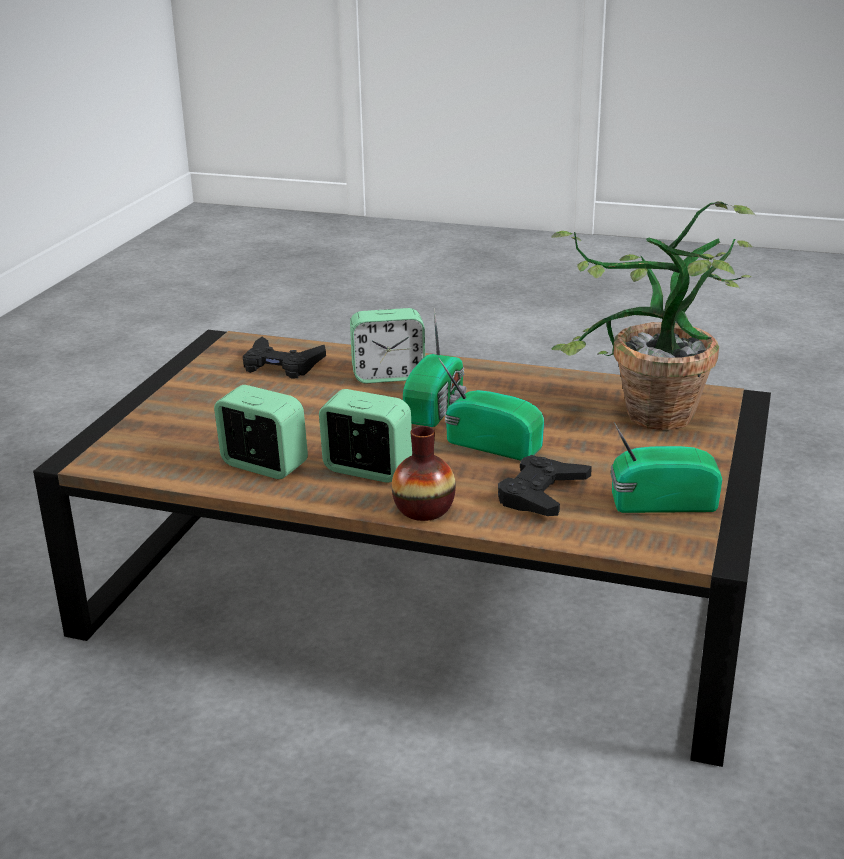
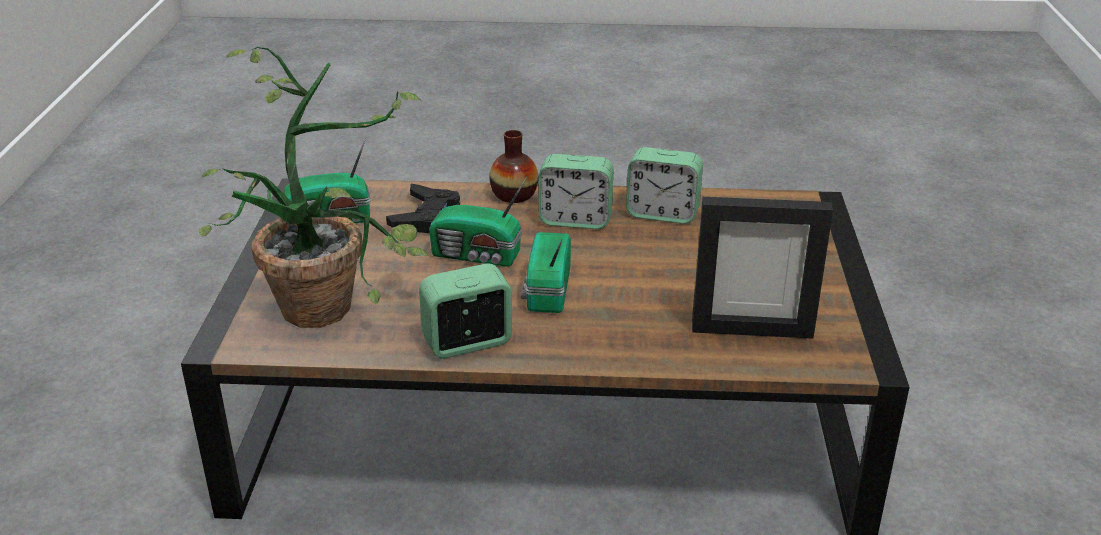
camera: 165 degrees right, 5 degrees up
(282, 365) = (752, 329): black game controller -> picture frame
(388, 375) = (621, 328): alarm clock -> alarm clock (467, 343)

